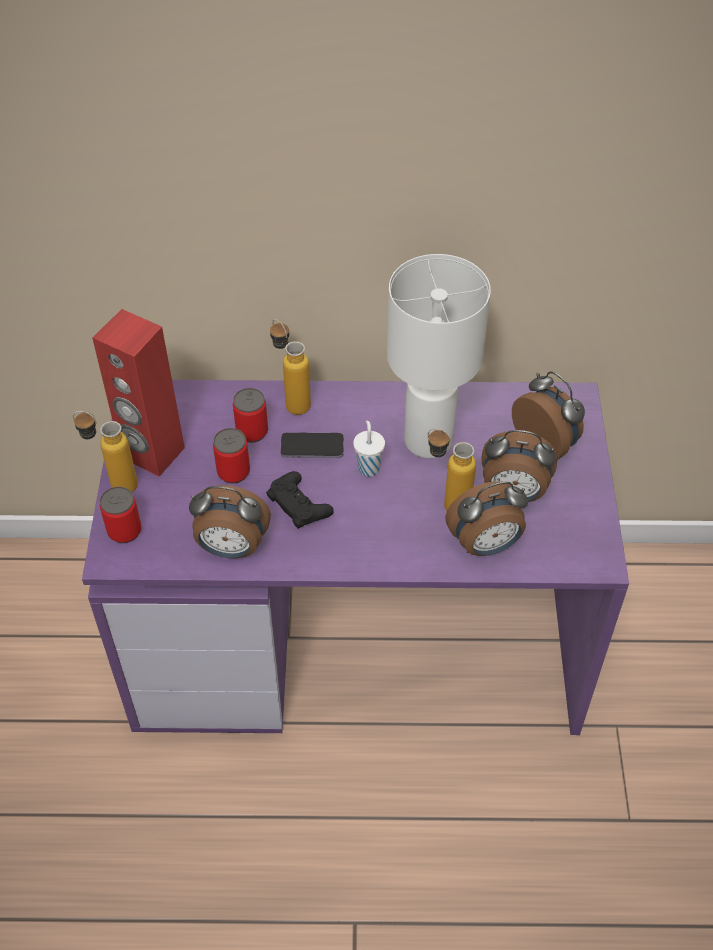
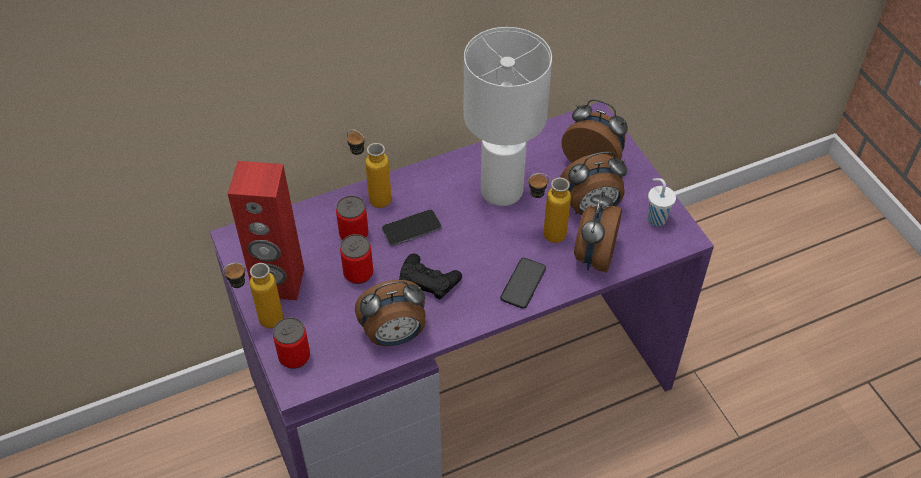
camera: 25 degrees left, 0 degrees up
(368, 467) = (467, 229): white cup -> white cup (656, 218)
(393, 545) = (523, 284): none -> phone
(485, 545) = (593, 256): alarm clock -> alarm clock turned 150 degrees clockwise

